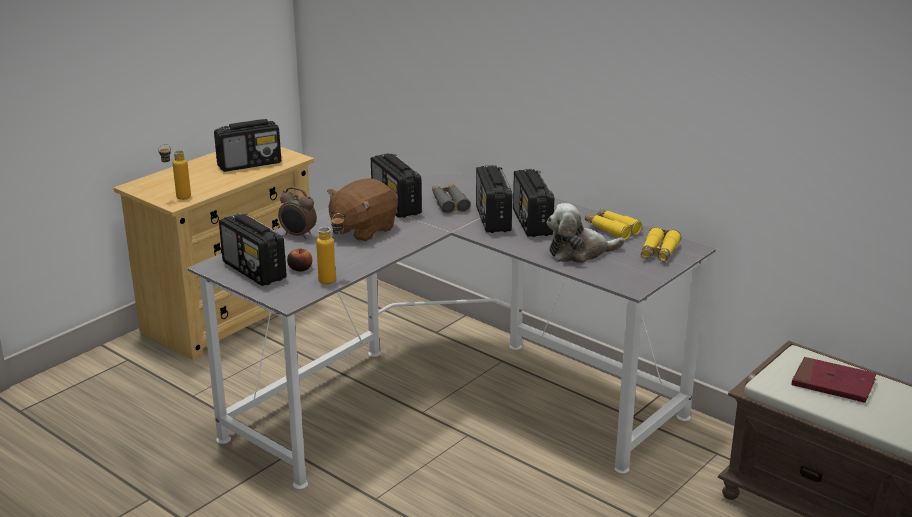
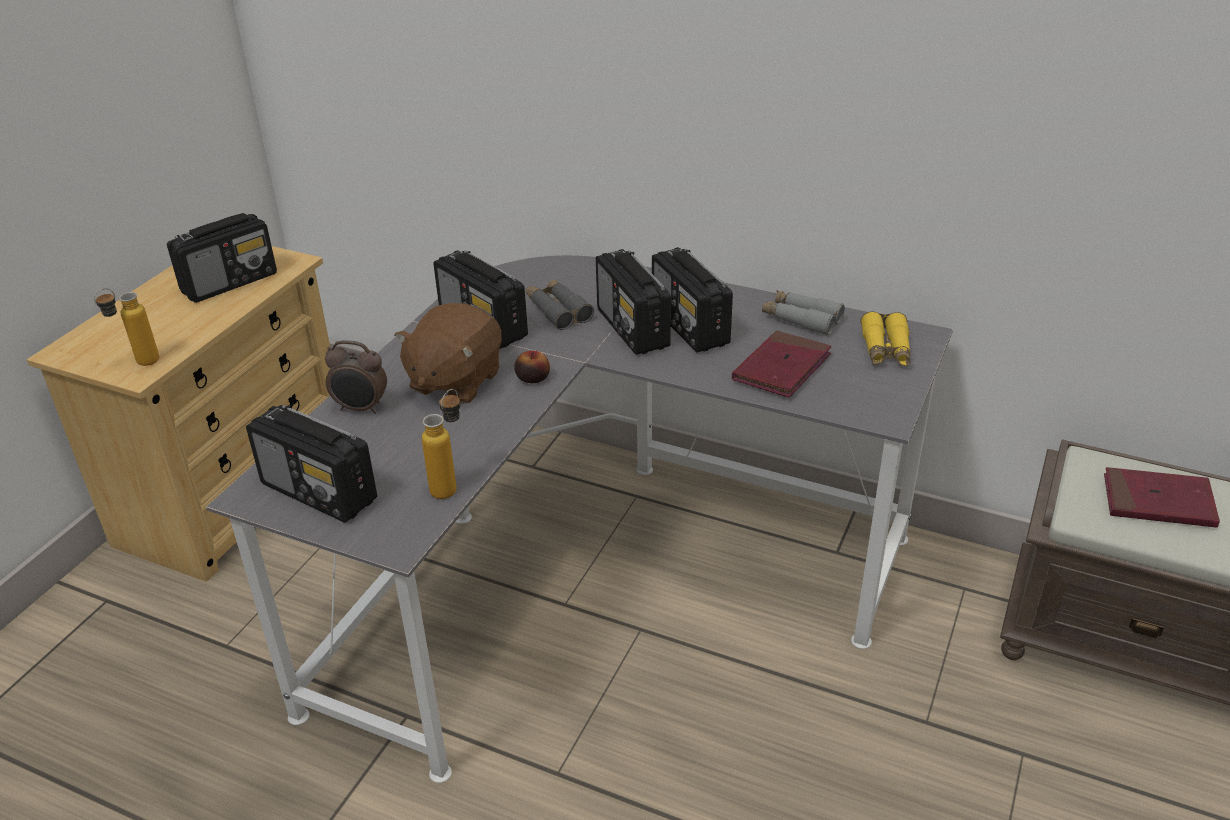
camera: 15 degrees left, 10 degrees up
(300, 268) = (390, 474): apple -> apple (533, 378)
(579, 252) = (782, 368): plush toy -> red book
(611, 229) = (801, 319): yellow binoculars -> grey binoculars

